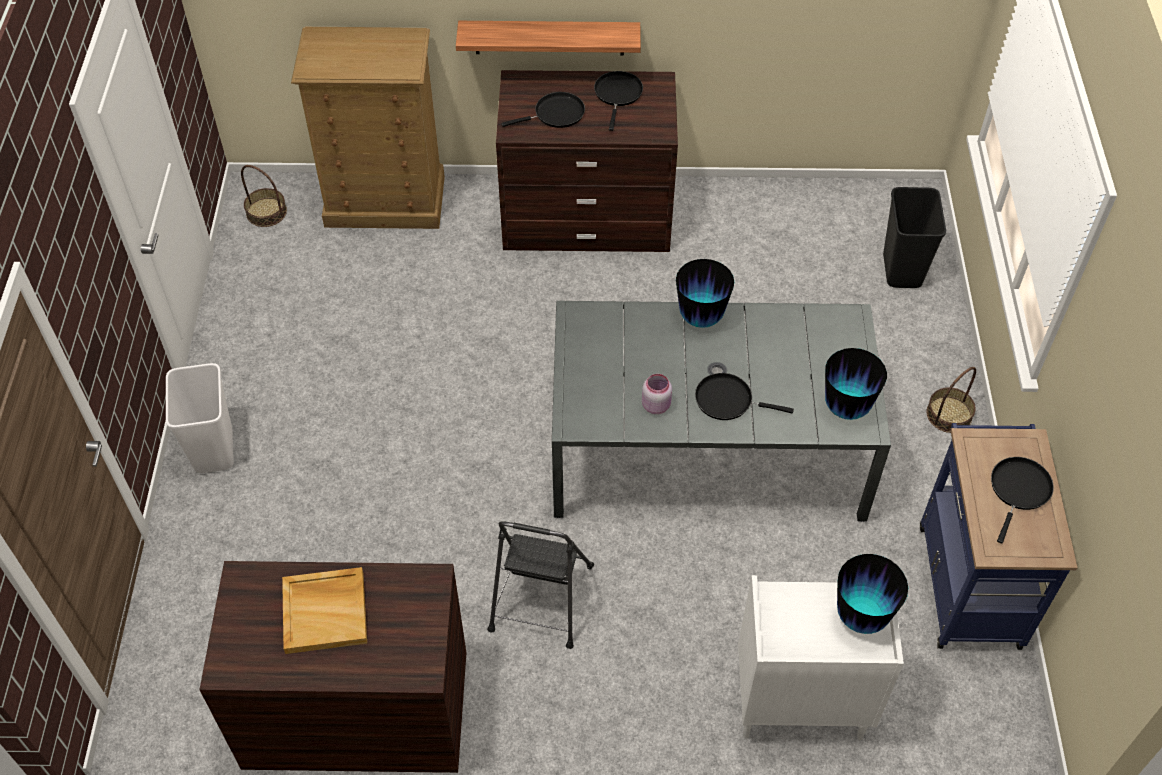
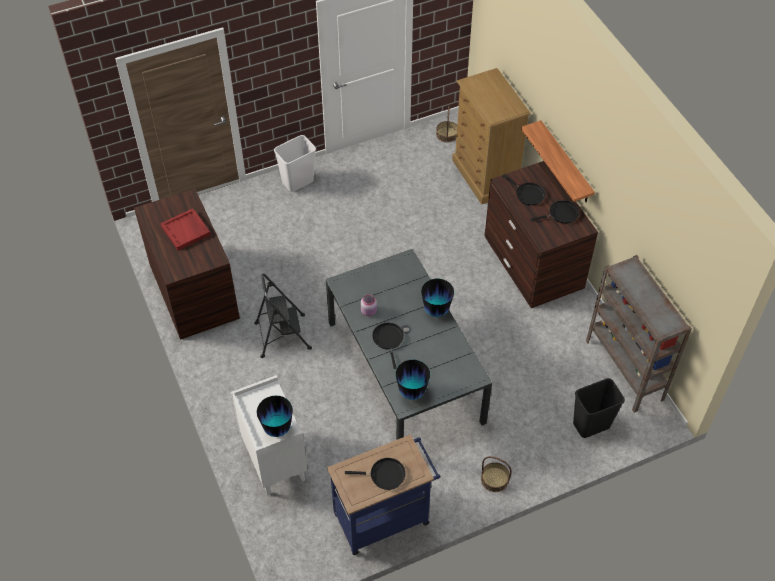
camera: 65 degrees right, 0 degrees up
(326, 611) = (186, 230): beige tray -> red tray
(828, 198) = (624, 370): none -> grey bookcase

